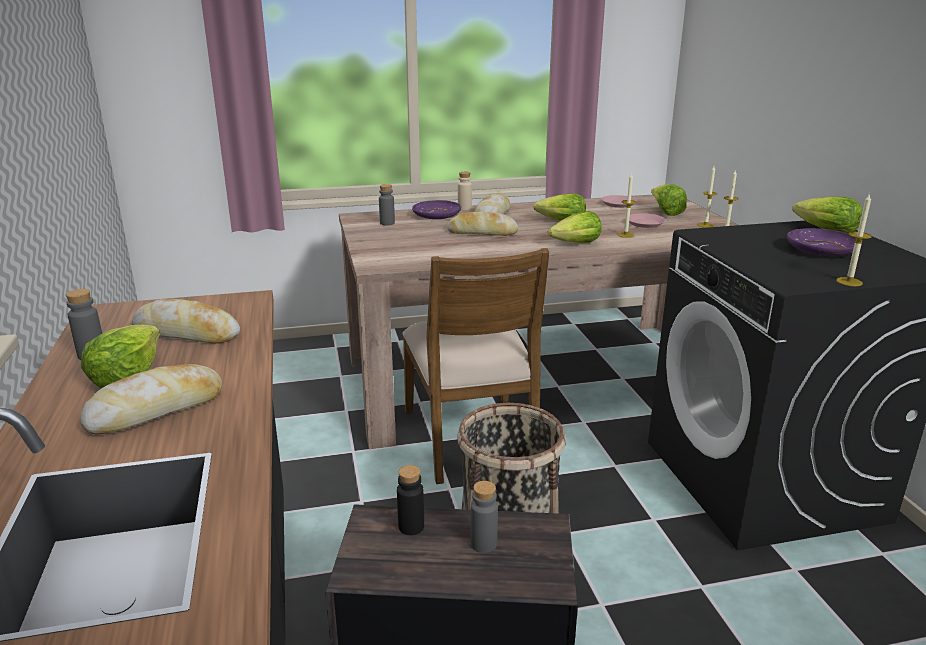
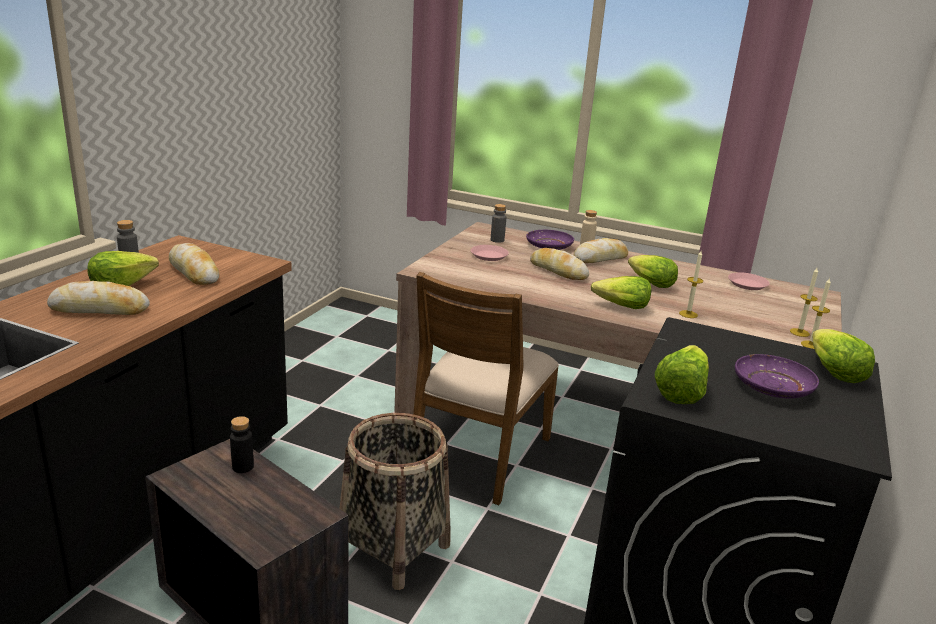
camera: 35 degrees right, 0 degrees up
(483, 543) = (265, 501): grey bottle -> none
(645, 223) = (733, 310): pink plate -> pink plate (489, 256)
(665, 212) = (782, 307): lettuce -> lettuce (680, 392)
(849, 282) = (721, 421): candle -> none

